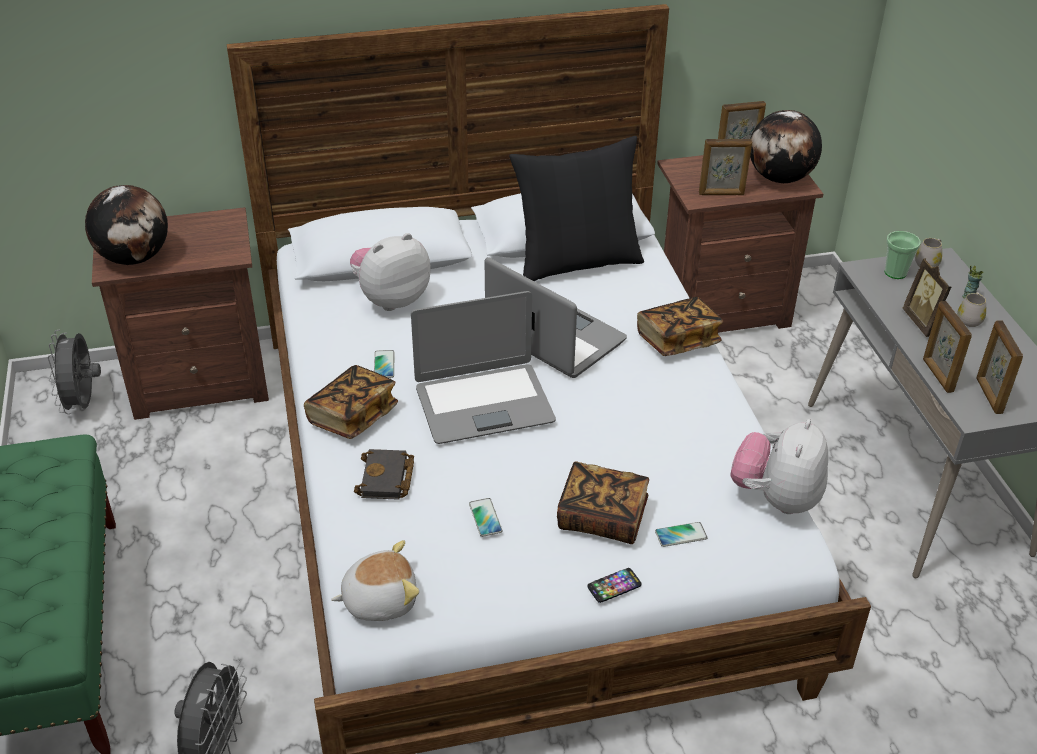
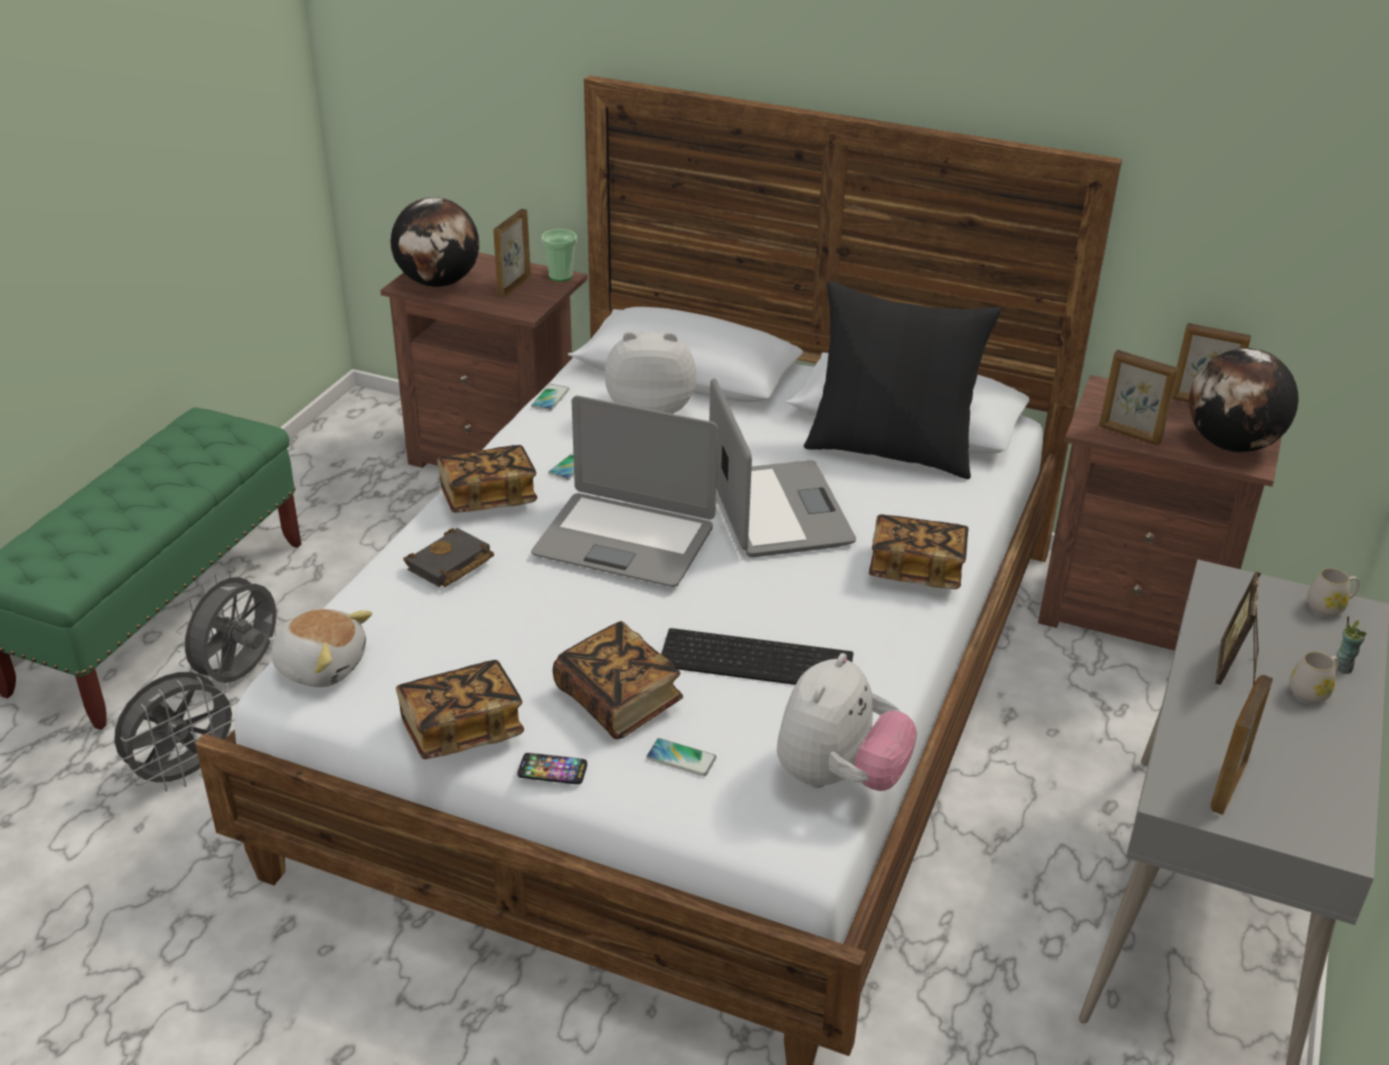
camera: 35 degrees right, 5 degrees down
(83, 403) = (381, 433): grey fan -> grey fan (241, 675)
(485, 518) = (498, 642): phone -> phone (550, 398)
(529, 591) = (462, 729): none -> book
(652, 445) = (758, 658): none -> keyboard
(776, 498) = (839, 777): plush toy -> plush toy turned 150 degrees clockwise
(895, 272) = (1265, 599): cup -> cup (560, 276)
(937, 375) = (1180, 732): picture frame -> picture frame (513, 286)

